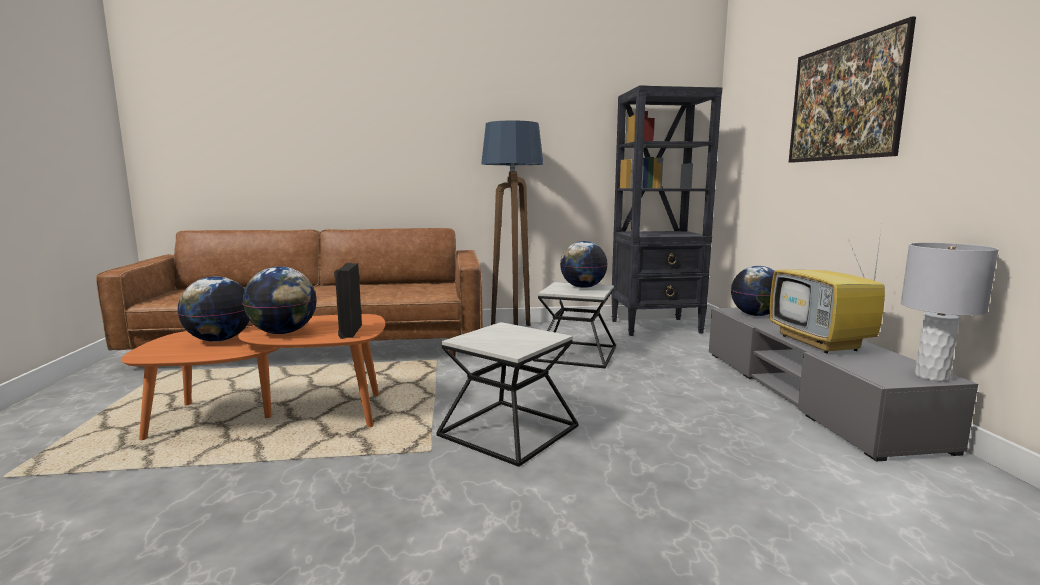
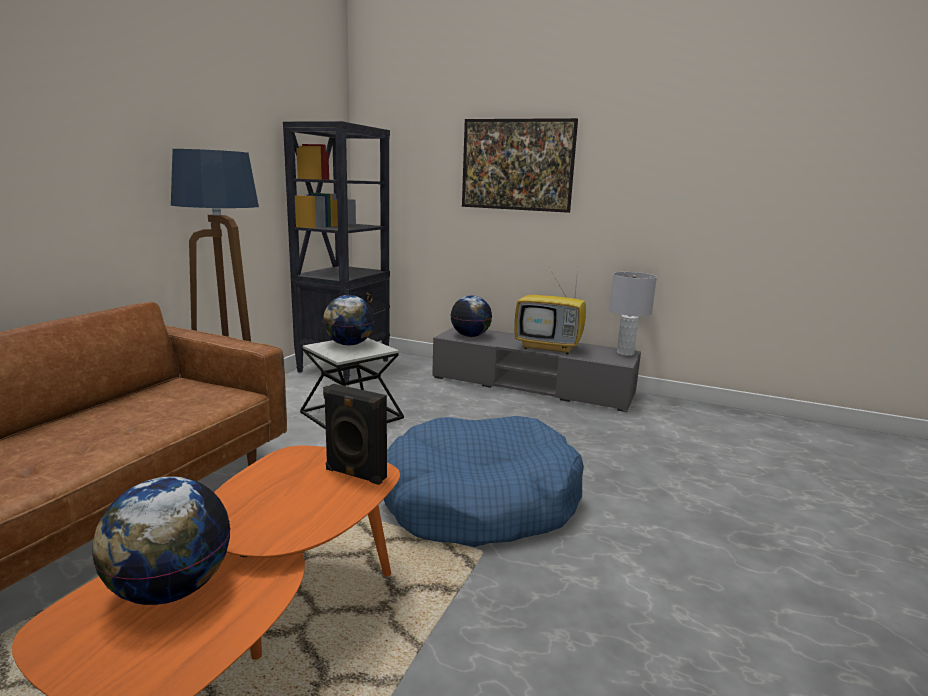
camera: 60 degrees left, 5 degrees up
(283, 333) = (293, 517): globe -> none
(509, 430) = (479, 501): side table -> blue dog bed

